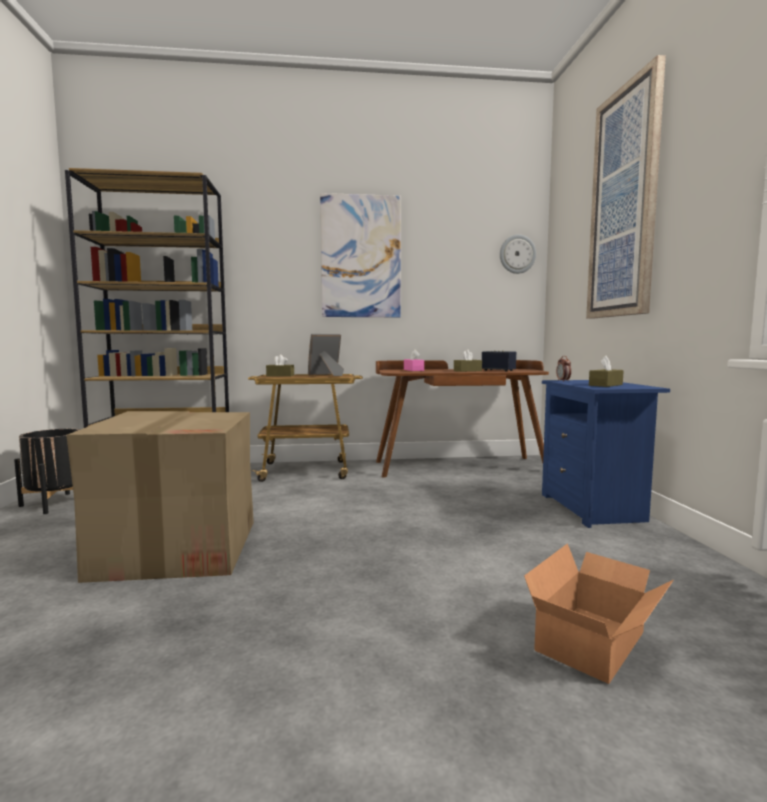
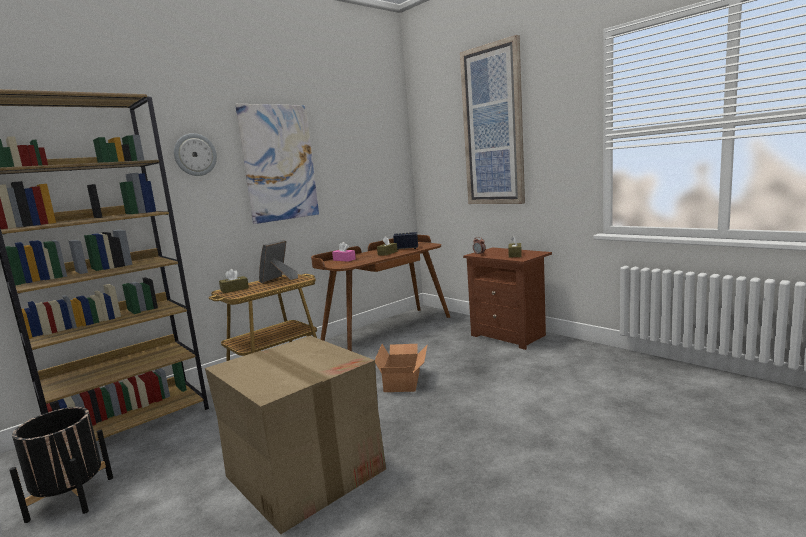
camera: 35 degrees left, 5 degrees up
(517, 254) = (393, 151): wall clock -> wall clock (195, 154)
(594, 508) = (510, 336): blue nightstand -> brown nightstand
(596, 642) = (613, 409): cardboard box -> cardboard box (404, 380)

